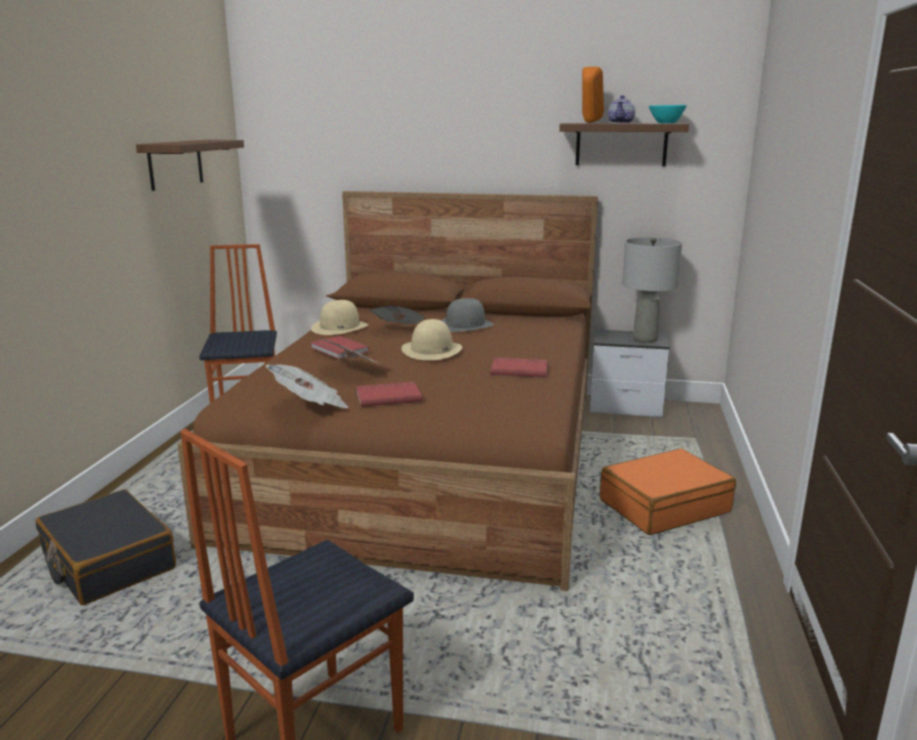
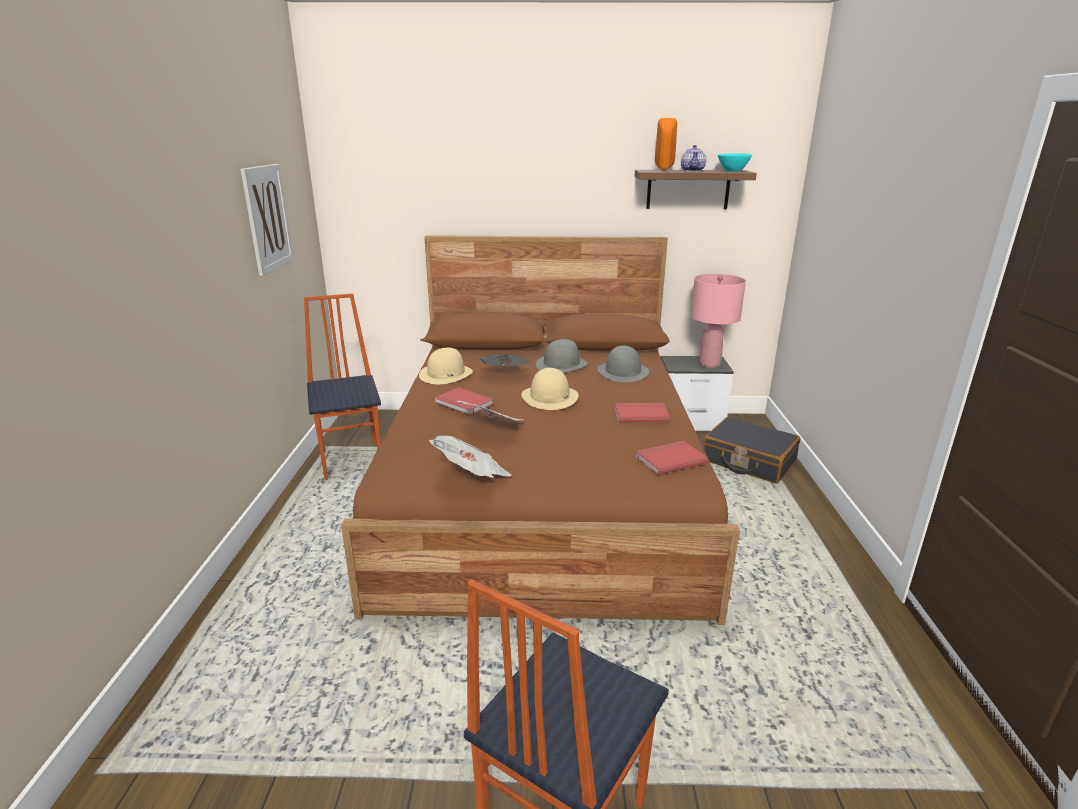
camera: 10 degrees left, 5 degrees up
(107, 562) = (274, 645): black suitcase -> black suitcase (748, 461)
(175, 164) = (267, 218): brown shelf -> picture
(388, 396) = (540, 457): red book -> red book (669, 459)
(527, 334) = (623, 372): none -> grey hat
(645, 340) = (709, 365): grey table lamp -> pink table lamp
(664, 506) = (765, 523): orange suitcase -> none

